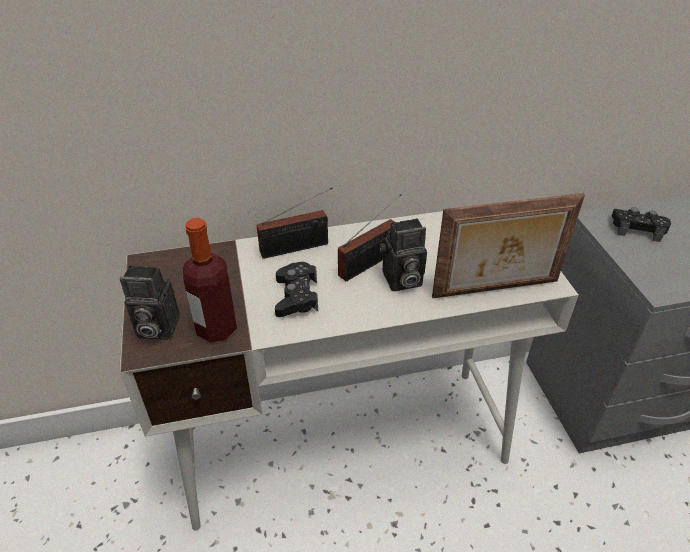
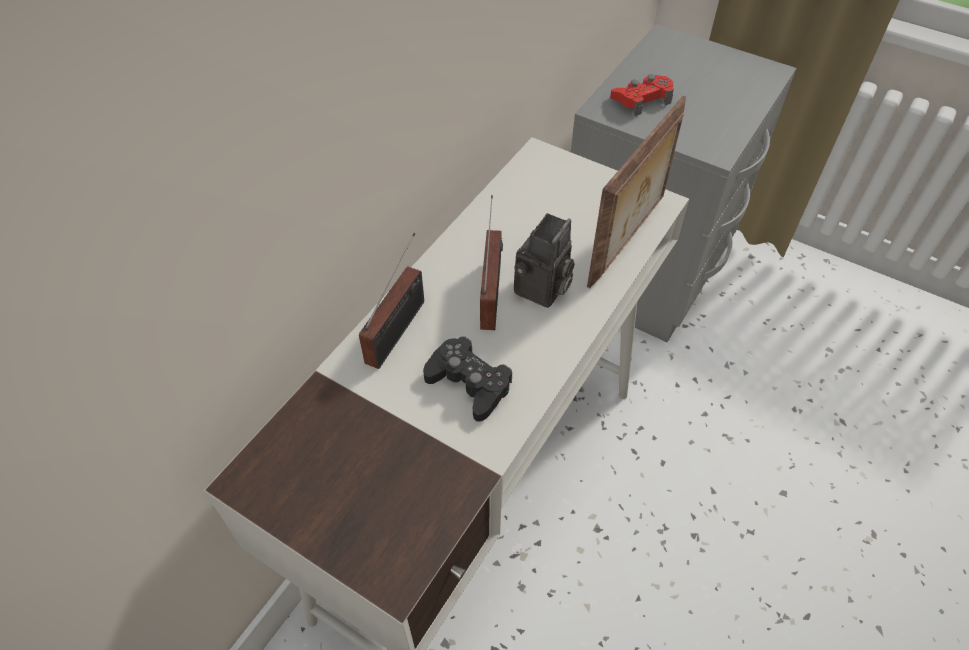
camera: 45 degrees left, 10 degrees up
(155, 328) = (371, 543): camera -> none
(216, 328) = (438, 485): bottle -> none
(637, 228) = (641, 100): black game controller -> red game controller

